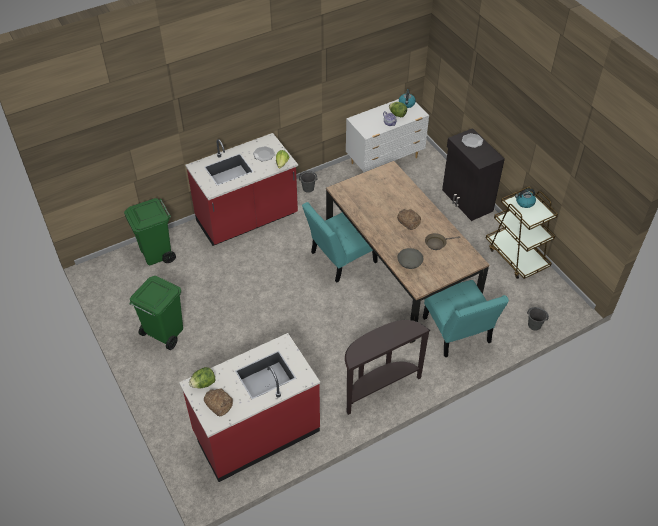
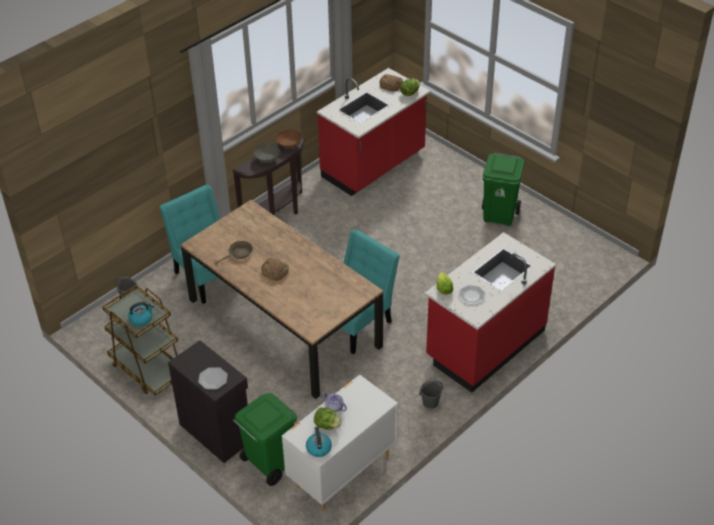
camera: 165 degrees right, 5 degrees down
(157, 254) = (561, 283): green trash can -> green trash can (269, 464)
(363, 348) = (289, 145): none -> brown bowl
(409, 264) = (264, 227): grey bowl -> grey bowl (267, 159)

